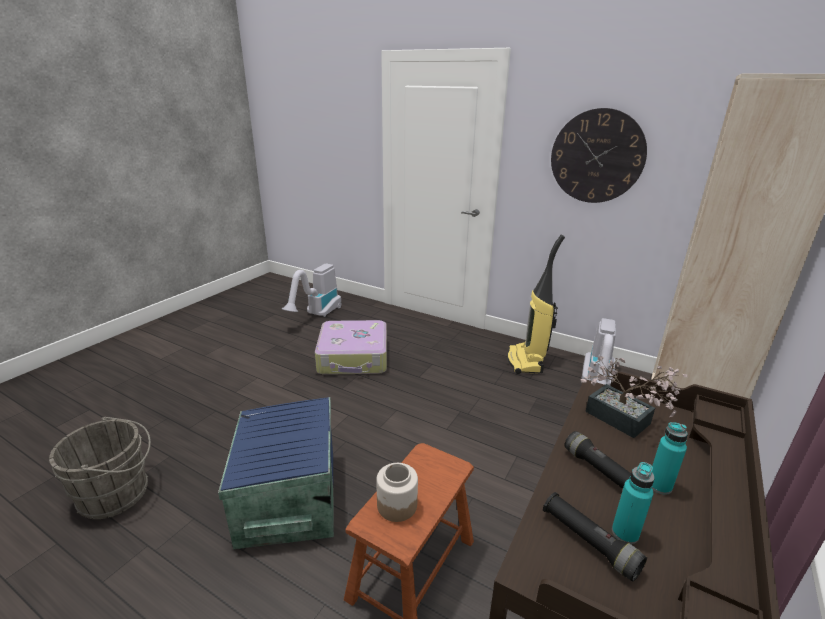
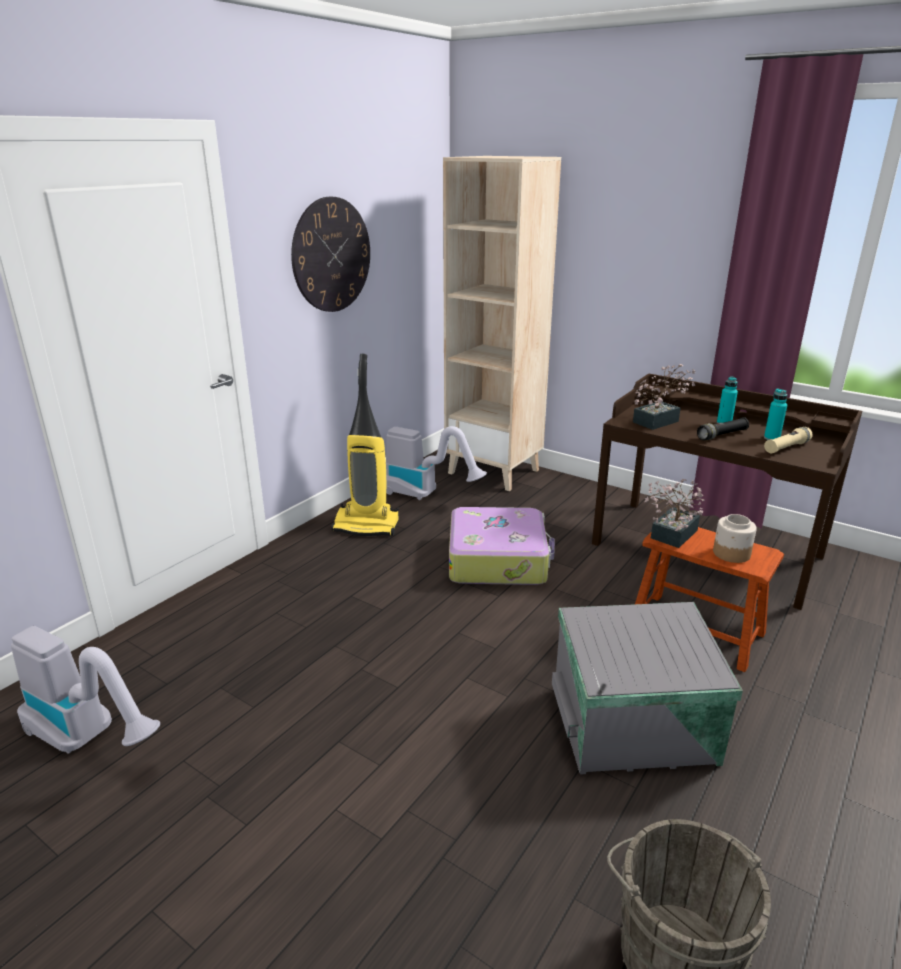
camera: 85 degrees left, 0 degrees up
(286, 498) = (635, 726): blue storage box -> grey storage box
(354, 357) = (304, 675): suitcase -> suitcase (498, 559)
(428, 461) = (670, 536): none -> potted plant
(589, 542) = (786, 447): black flashlight -> beige flashlight

